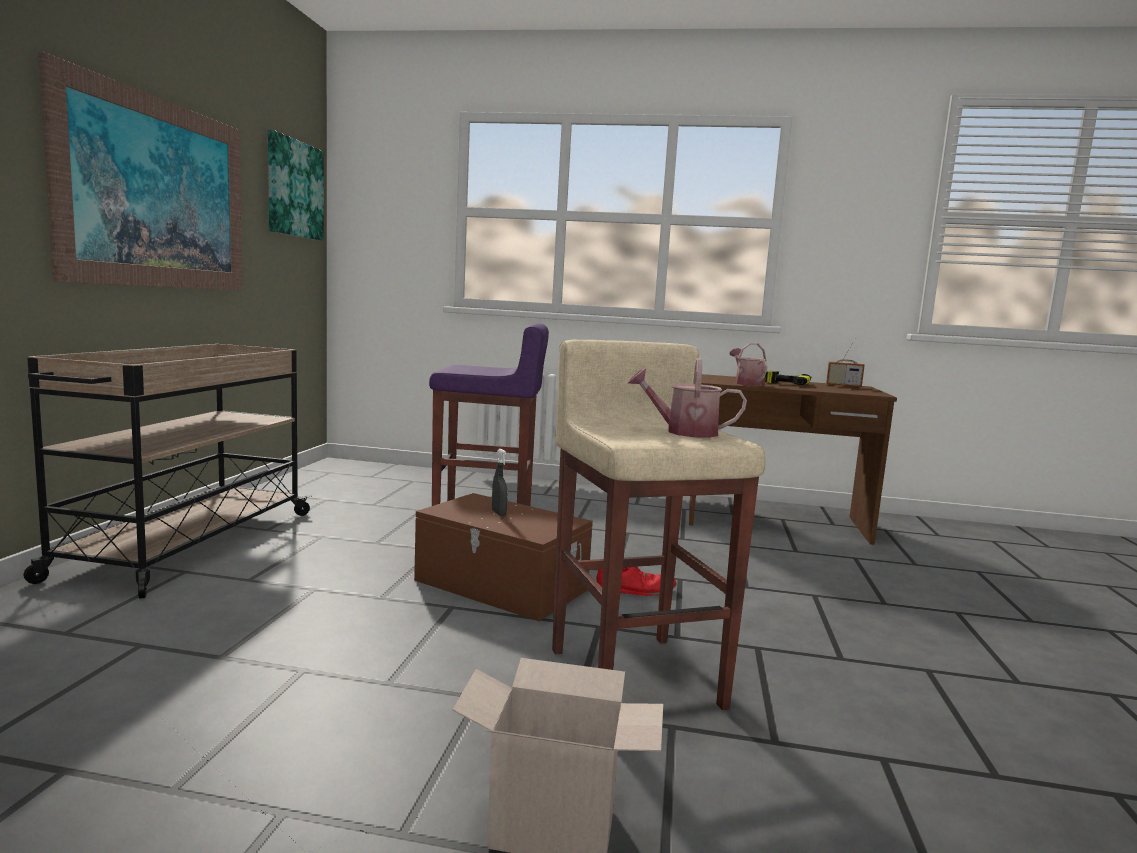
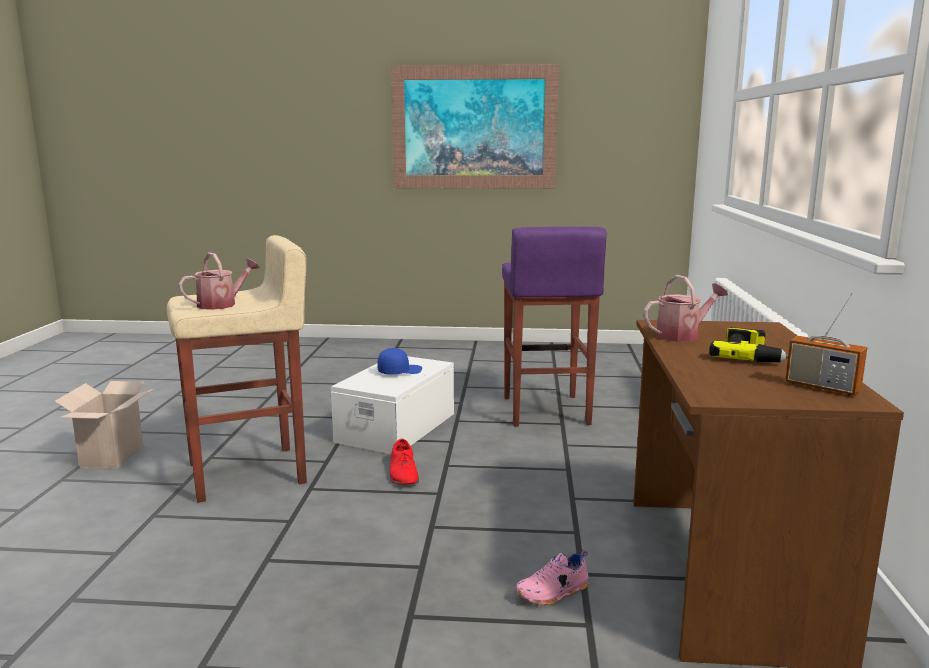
camera: 85 degrees right, 5 degrees up
(187, 544) = (431, 351): beige cart -> none
(294, 189) = (639, 96): picture -> none
(498, 513) = (399, 371): grey spray bottle -> blue cap
(500, 586) = (394, 427): brown storage box -> white storage box
(683, 432) = (222, 304): watering can -> watering can turned 45 degrees clockwise
(825, 561) = (553, 593): none -> pink shoe
(843, 386) = (822, 387): radio -> radio turned 60 degrees counterclockwise

